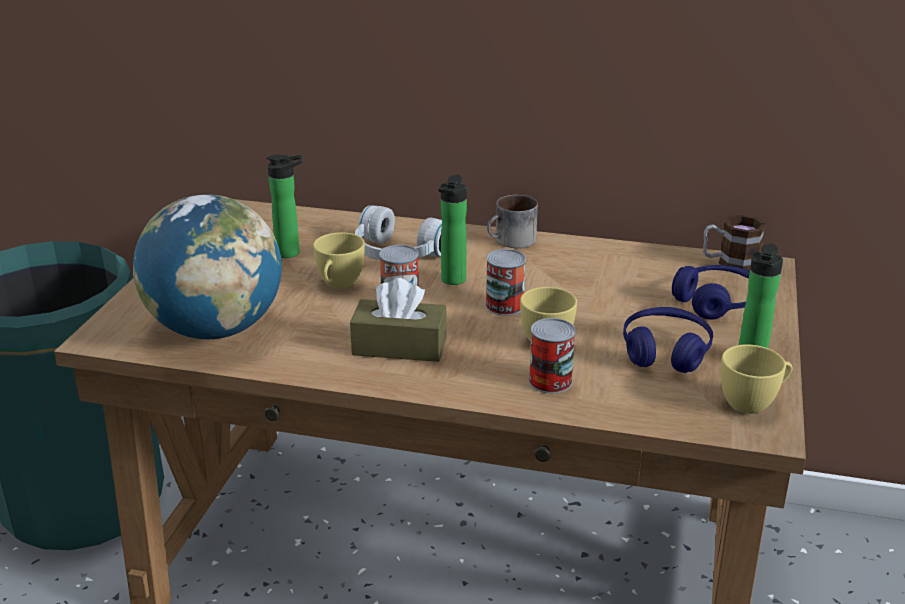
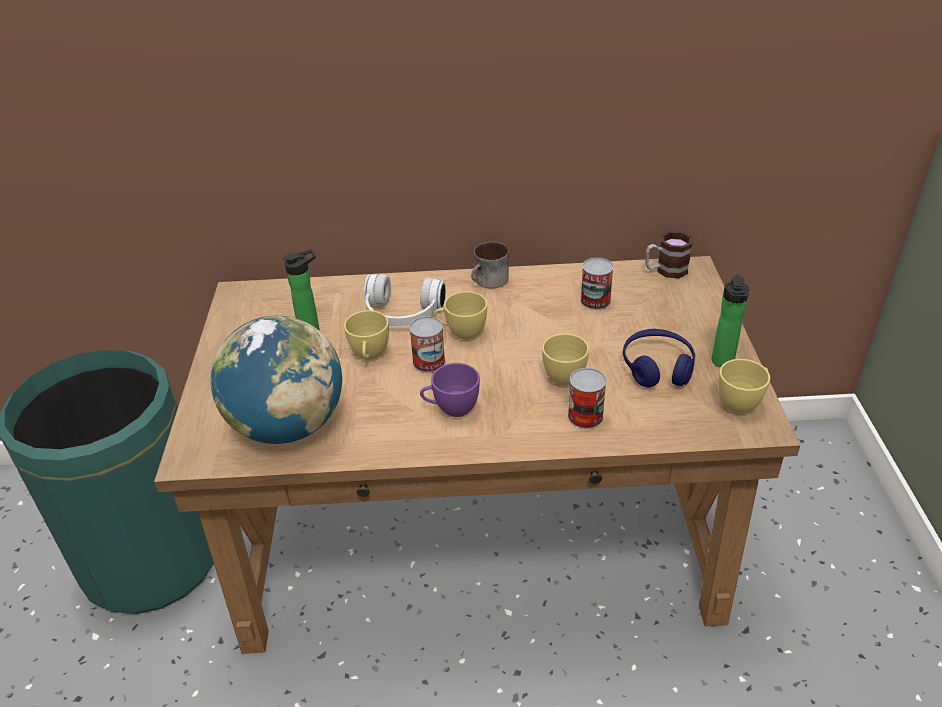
camera: 15 degrees left, 10 degrees up
(399, 346) = (451, 409): brown tissue box -> purple cup
(452, 281) = (461, 332): bottle -> yellow cup
(505, 305) = (515, 349): can -> can (595, 301)
(718, 302) = (674, 311): blue headphones -> none

